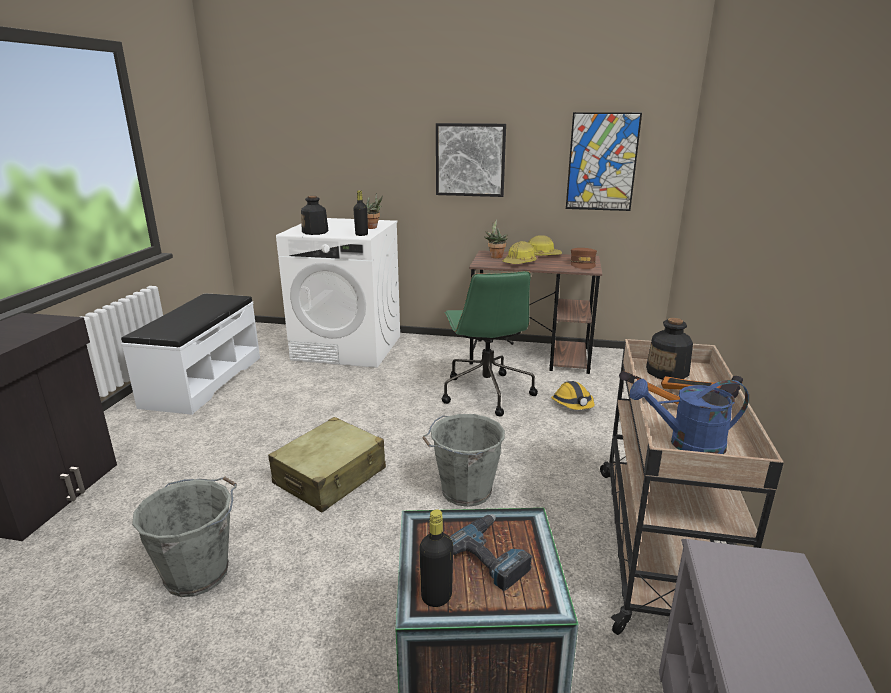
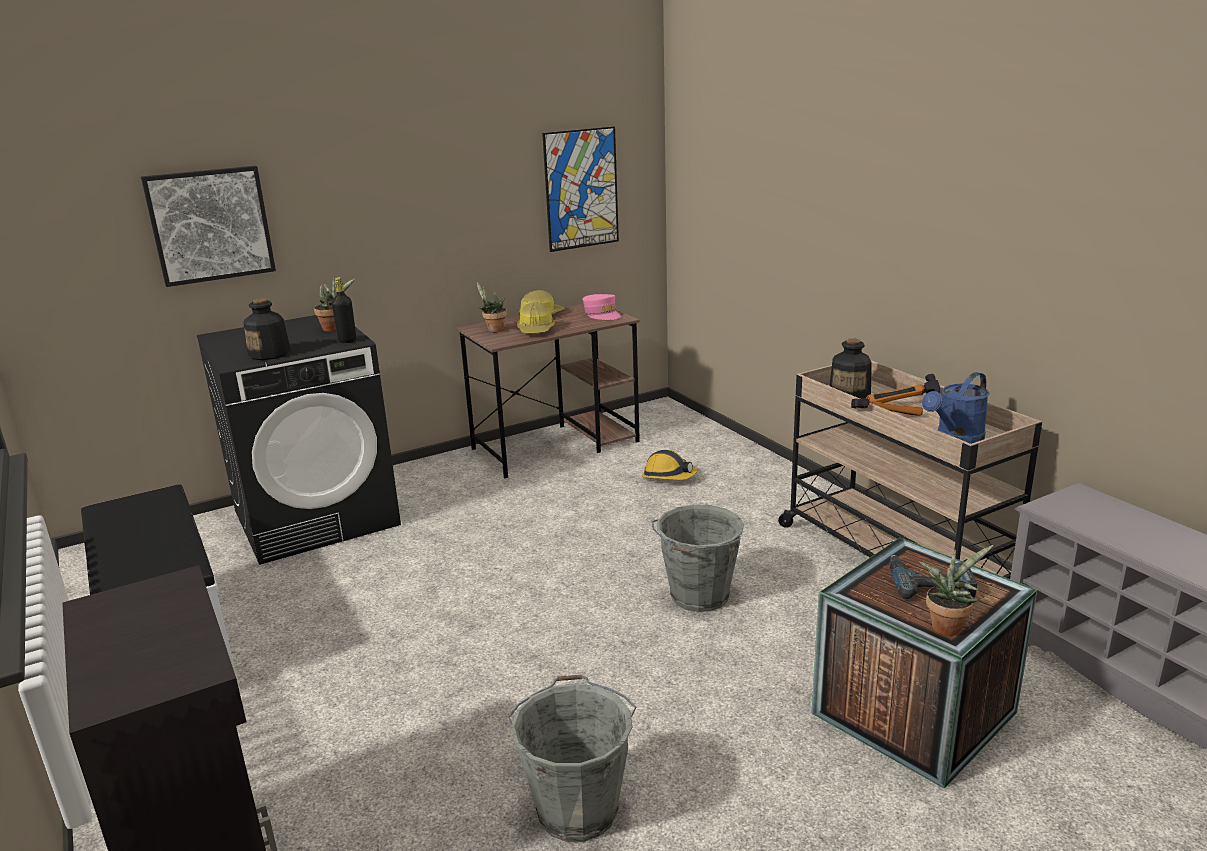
camera: 40 degrees left, 0 degrees up
(330, 477) = (551, 653): beige suitcase -> none
(348, 347) = (317, 517): white washing machine -> black washing machine
(436, 597) = (947, 625): black bottle -> potted plant
(470, 160) = (426, 208): picture -> picture (210, 225)
(485, 392) = (570, 500): green office chair -> none
(583, 264) = (602, 314): brown cap -> pink cap

